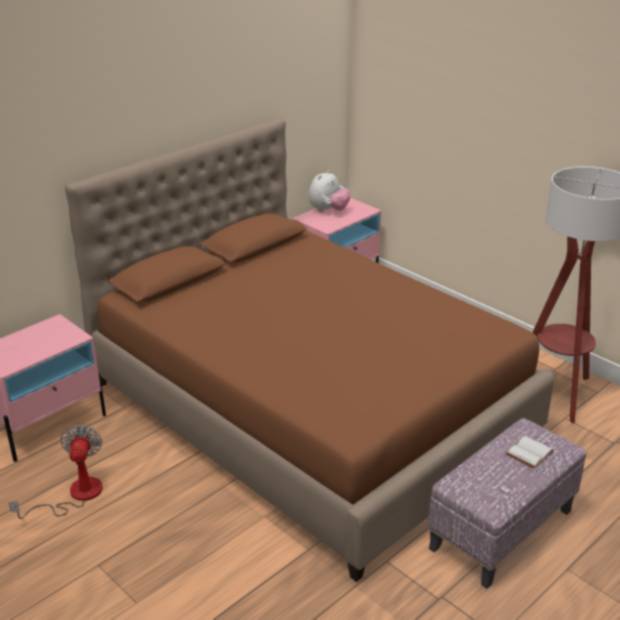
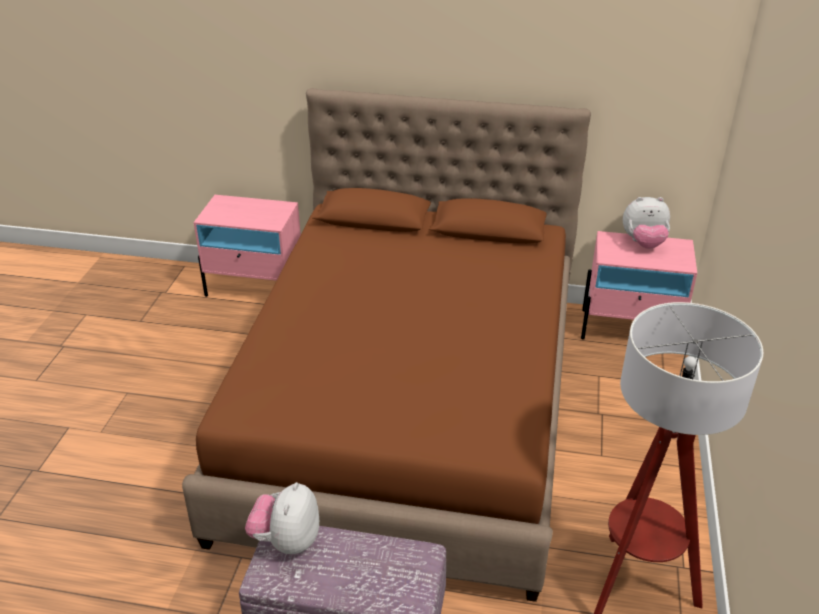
camera: 55 degrees right, 5 degrees up
(75, 495) = (190, 342): fan -> none
(467, 482) = (287, 540): none -> plush toy
(529, 452) = (375, 570): white book -> none

